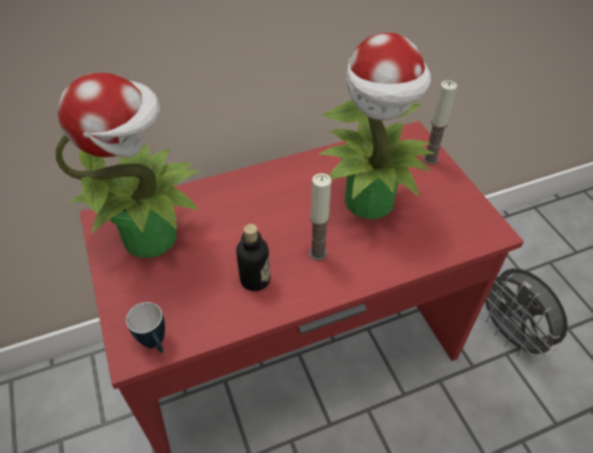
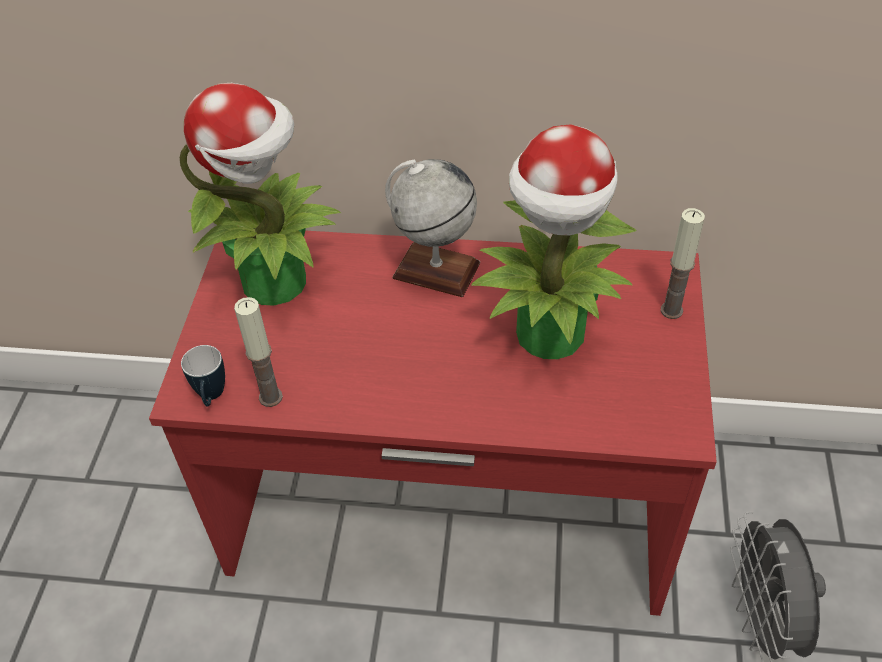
camera: 30 degrees right, 0 degrees up
(255, 280) = (353, 373): bottle -> none
(265, 187) = (436, 270): none -> globe
(318, 253) = (442, 372): candle -> candle (270, 397)

